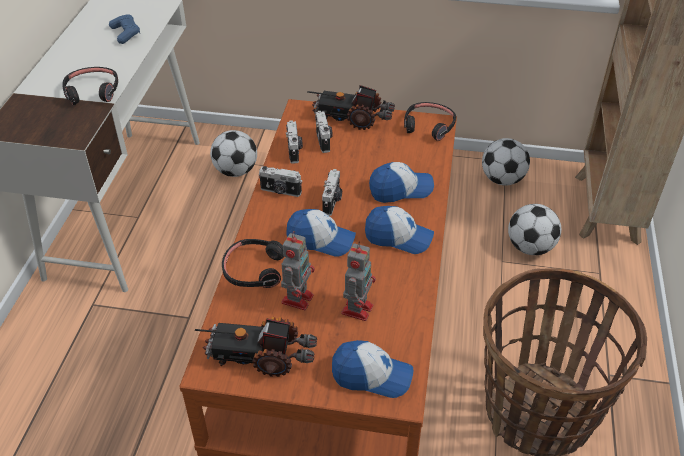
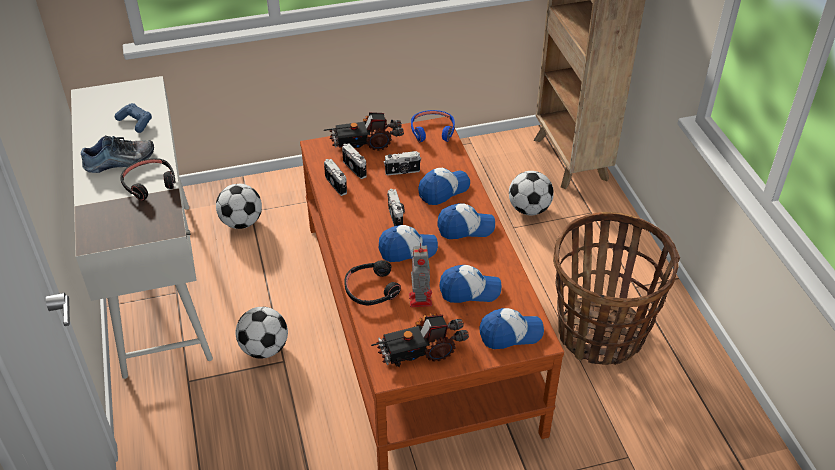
camera: 25 degrees left, 0 degrees up
(84, 65) = (120, 161): none -> shoe
(280, 191) = (349, 221): camera -> camera (402, 172)
(358, 308) = (469, 290): toy robot -> cap
(429, 126) = (432, 131): black headphones -> blue headphones
(502, 179) = (477, 159): football -> football (264, 348)

